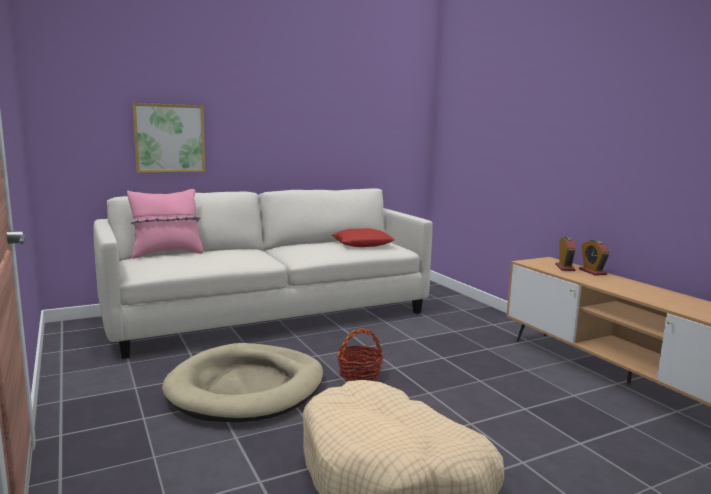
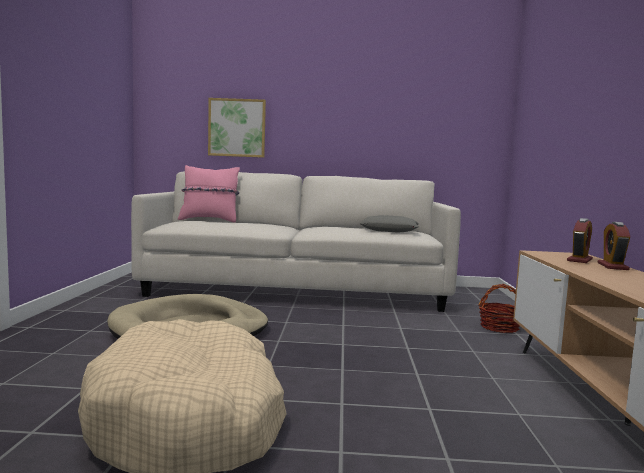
camera: 30 degrees right, 5 degrees down
(359, 374) = (299, 342): basket -> basket (499, 327)
(362, 243) = (389, 230): red pillow -> grey pillow

